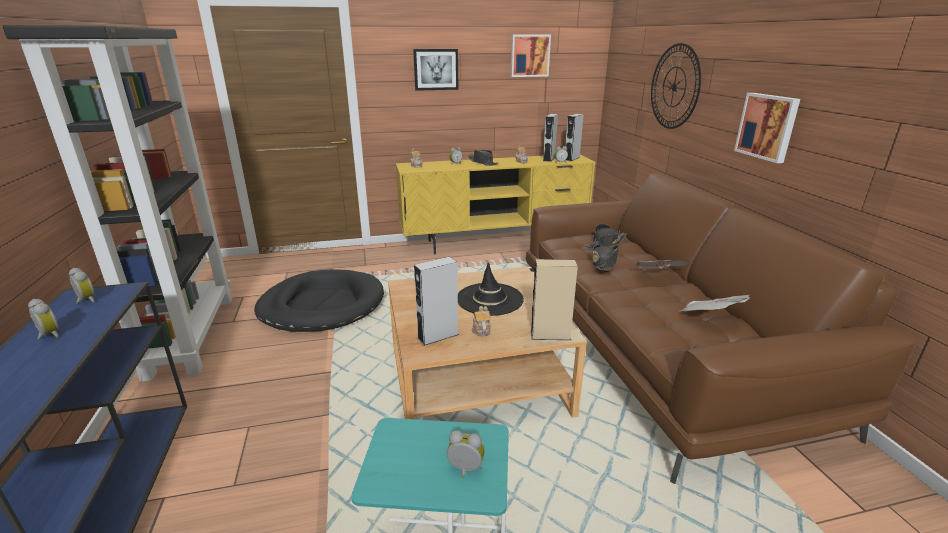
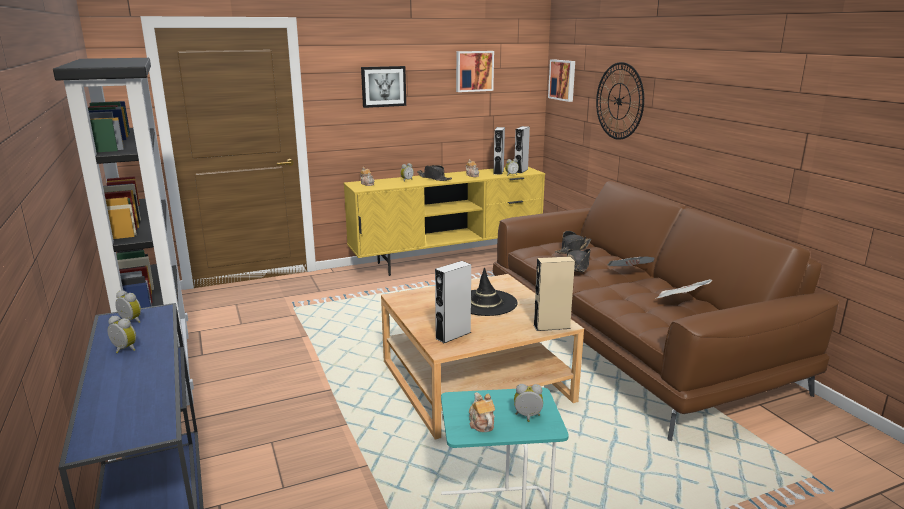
camera: 10 degrees left, 5 degrees down
(322, 305) = (292, 332): black dog bed -> none
(481, 330) = (489, 327): teapot -> teapot (481, 423)
(767, 126) = (707, 137): picture -> picture (563, 80)

